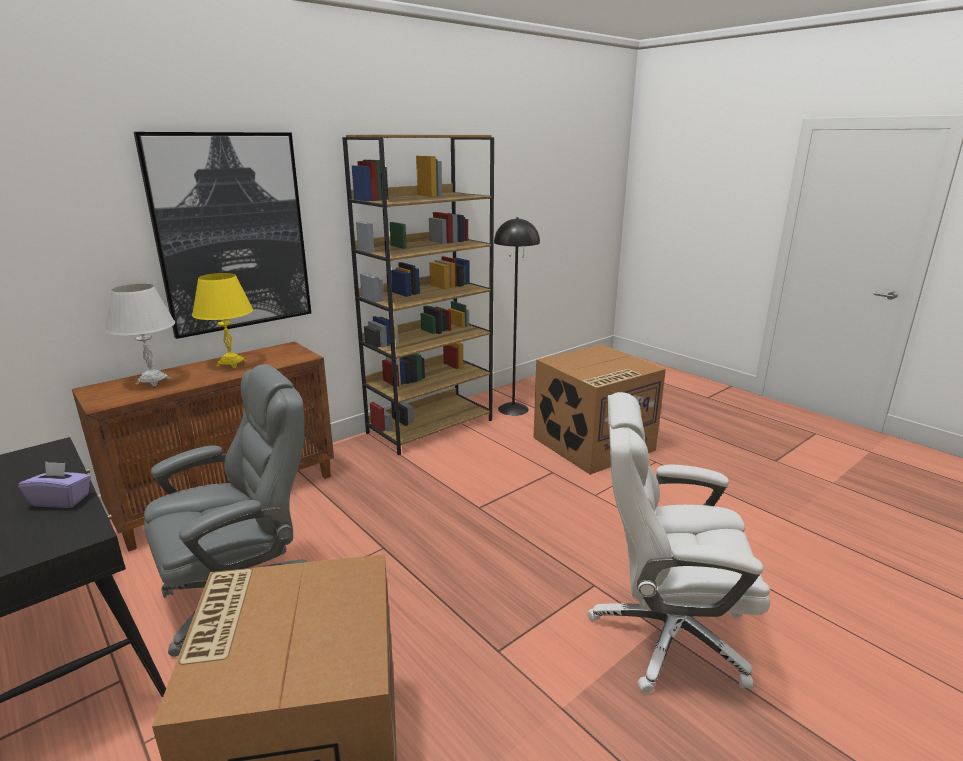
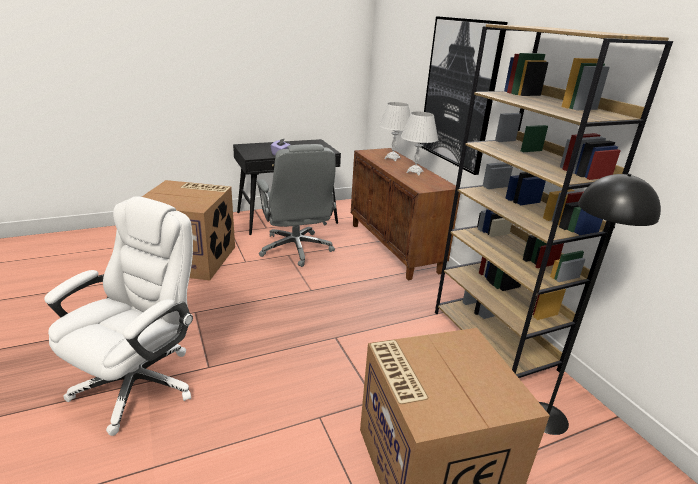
camera: 105 degrees right, 5 degrees up
(231, 363) = (415, 172): yellow table lamp -> white table lamp

